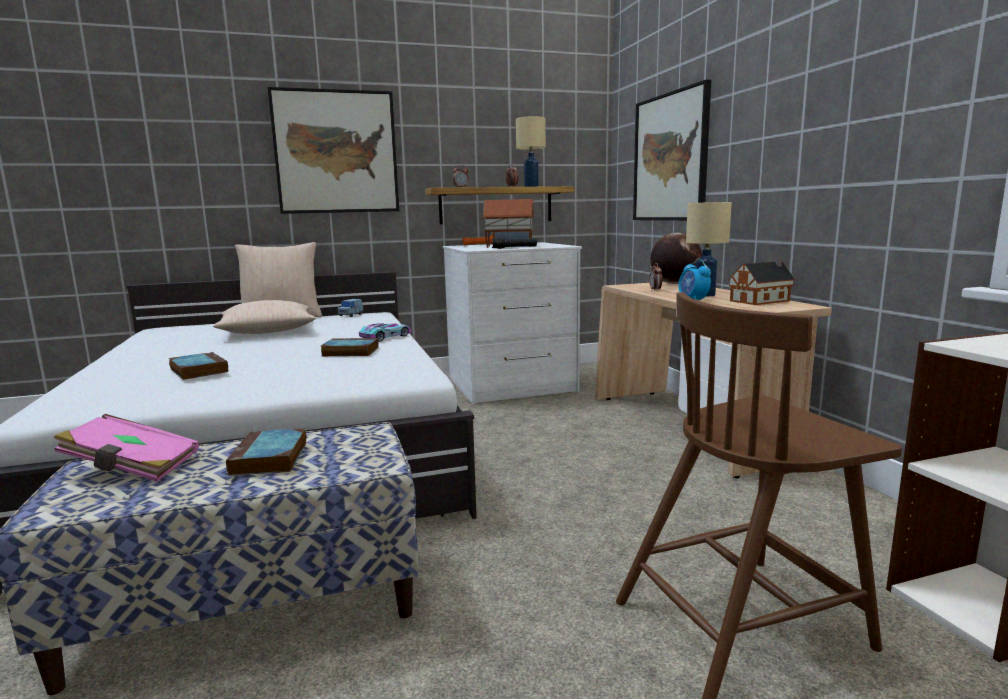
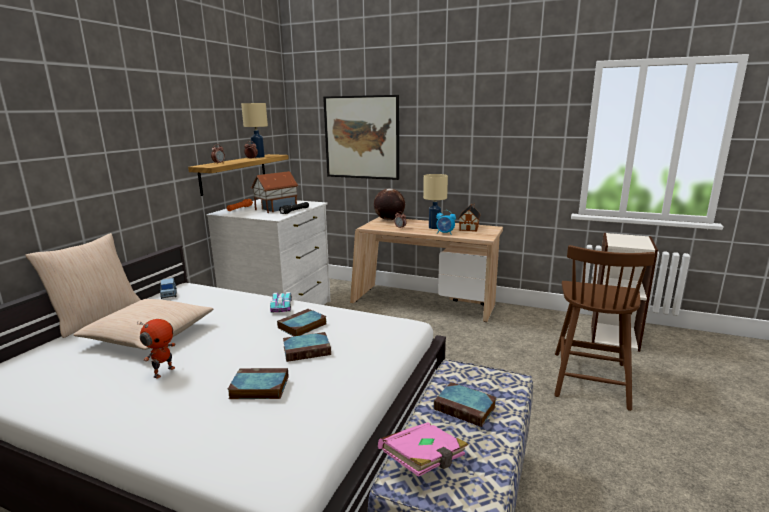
camera: 50 degrees left, 5 degrees up
(206, 348) = (163, 372): none -> toy robot
(298, 365) = (308, 350): none -> book
(336, 152) = (115, 139): picture -> none

